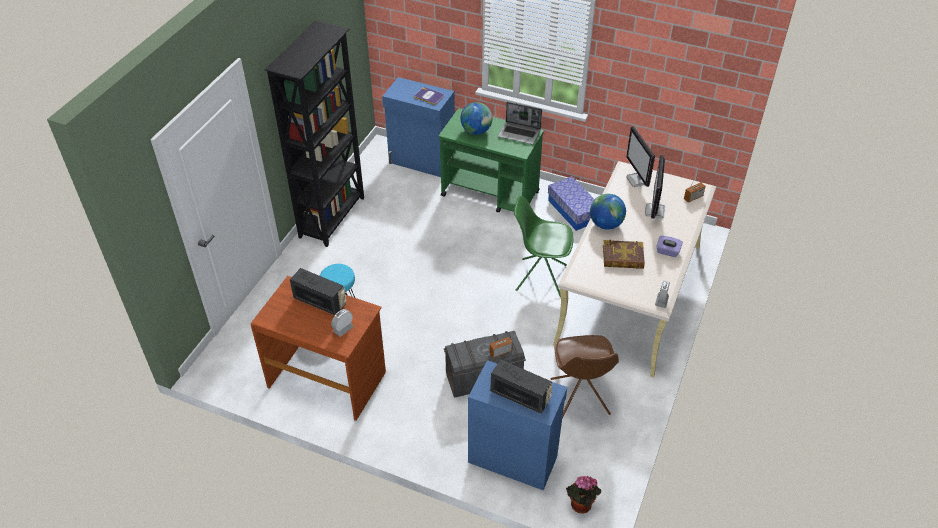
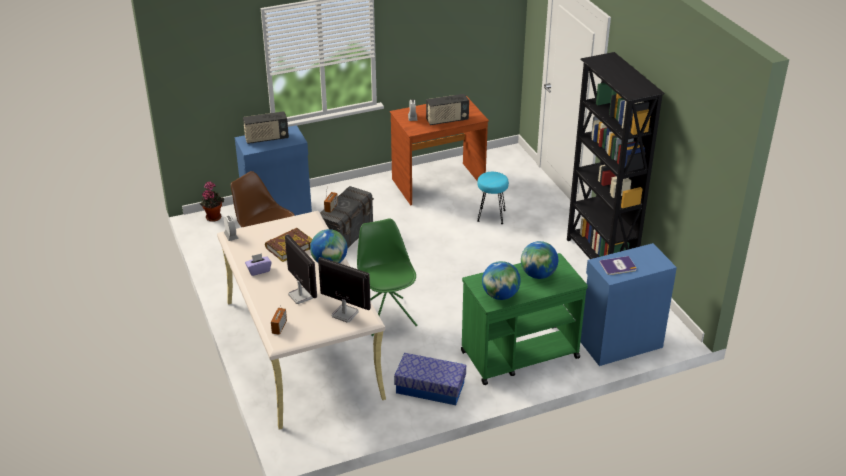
camera: 135 degrees right, 10 degrees down
(520, 133) = (500, 295): laptop -> globe
(540, 277) = (387, 316): green chair -> green chair turned 75 degrees counterclockwise

